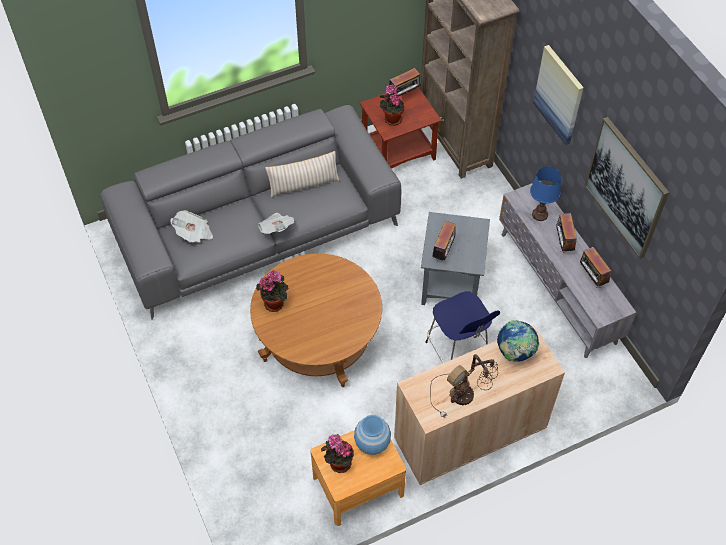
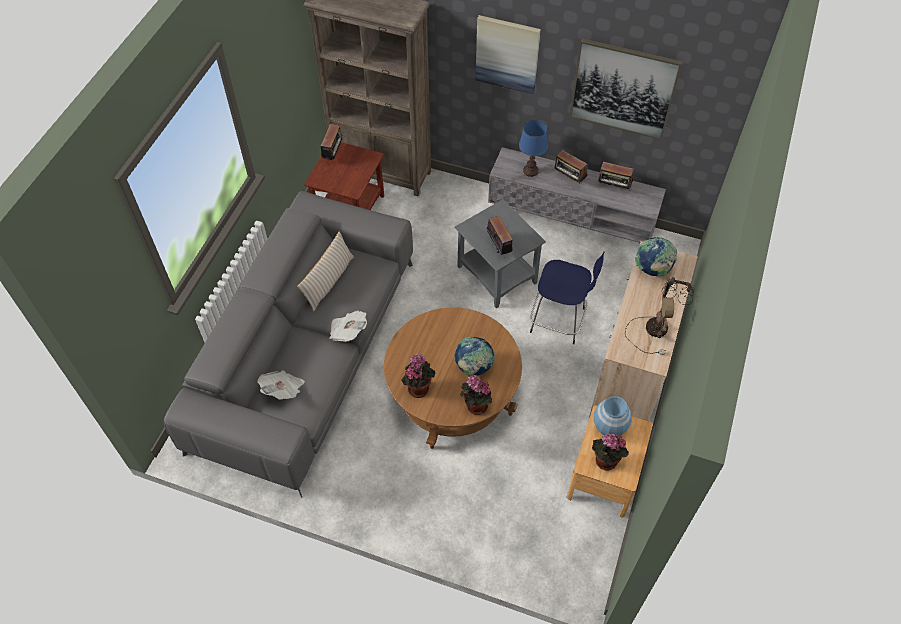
camera: 45 degrees left, 0 degrees up
(327, 321) = (473, 367): none -> globe
(391, 119) = (345, 179): potted plant -> potted plant (475, 406)

